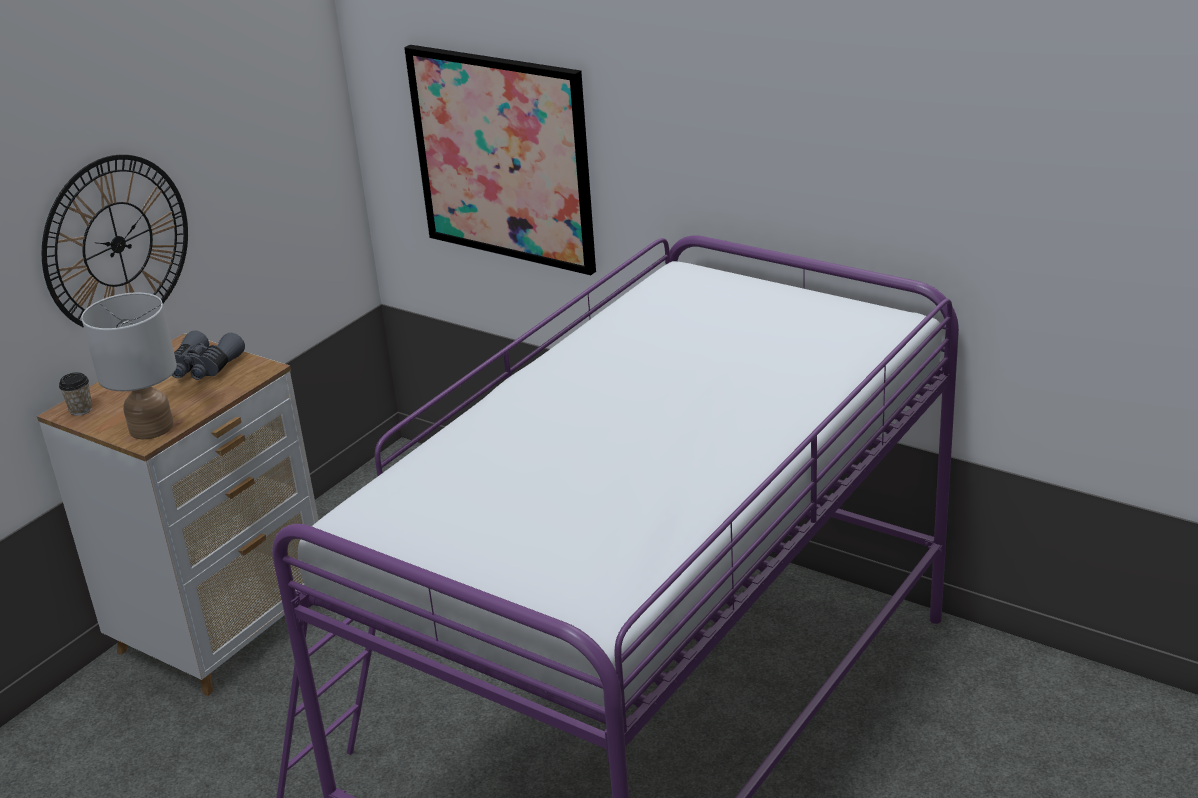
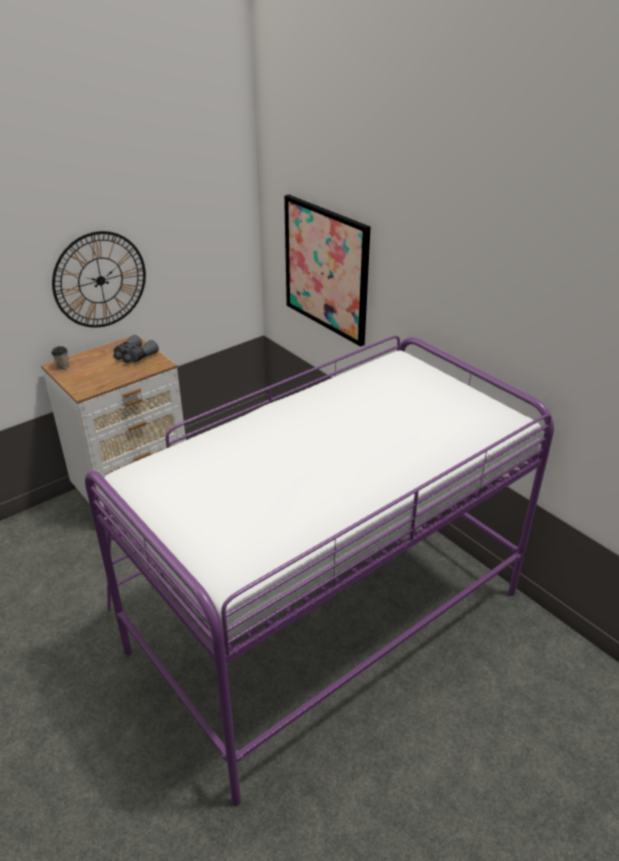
camera: 15 degrees right, 5 degrees up
(150, 428) = (89, 385): grey table lamp -> none

